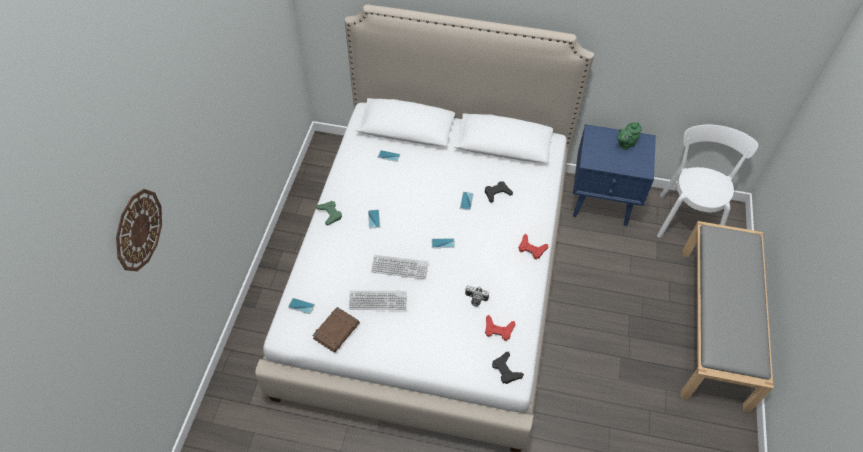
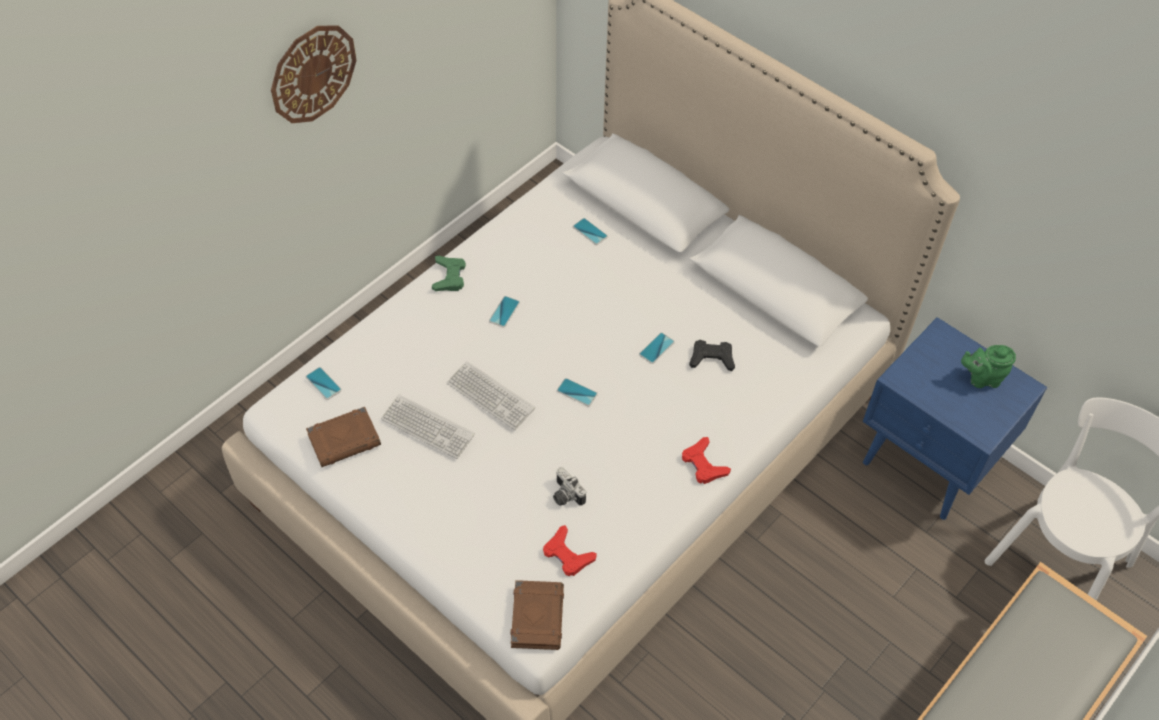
camera: 30 degrees right, 0 degrees up
(138, 230) = (103, 165): wall clock -> wall clock (313, 73)
(506, 370) = (536, 616): black game controller -> brown book

